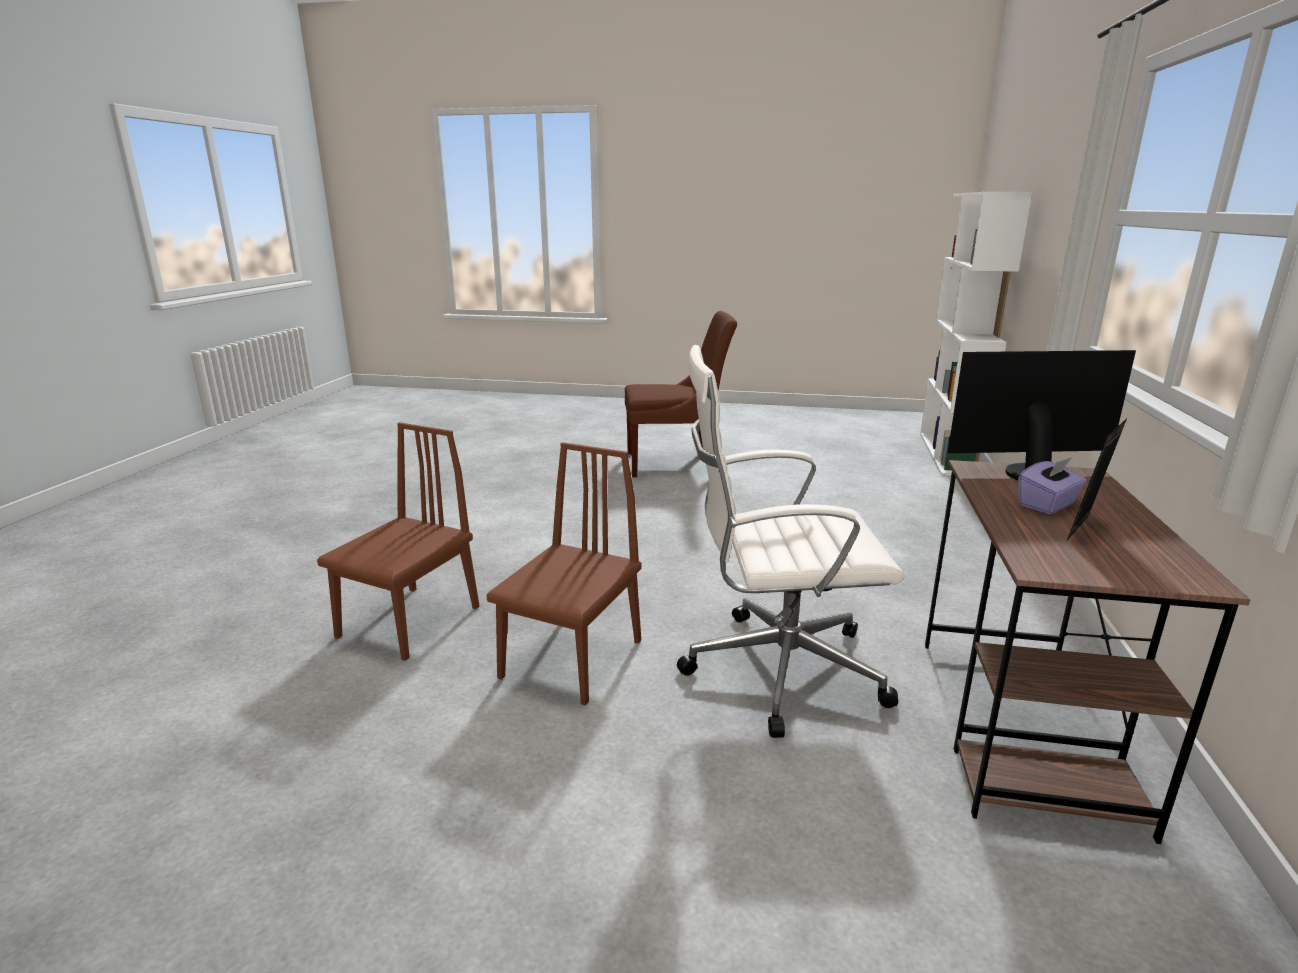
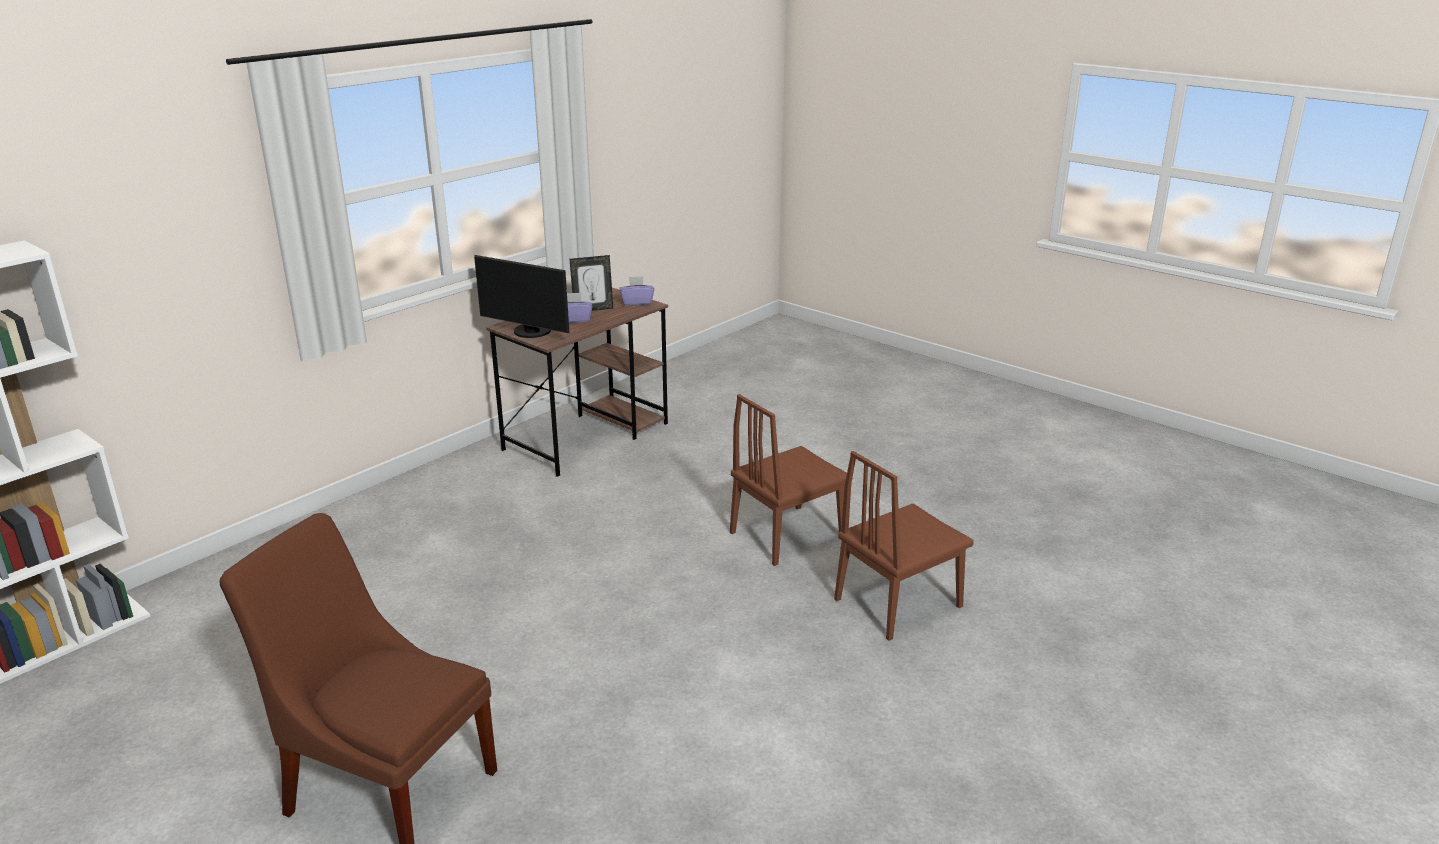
camera: 150 degrees left, 5 degrees up
(777, 669) = (665, 491): white office chair -> none
(1073, 566) = (637, 302): none -> purple tissue box

